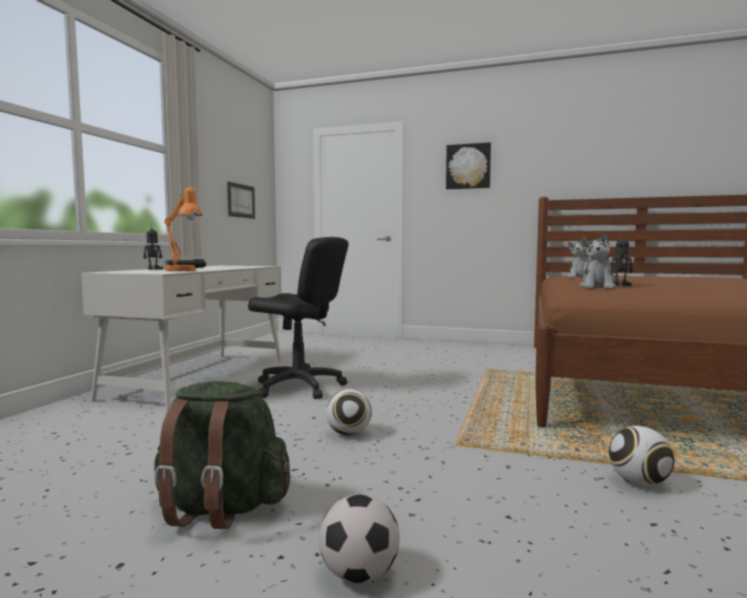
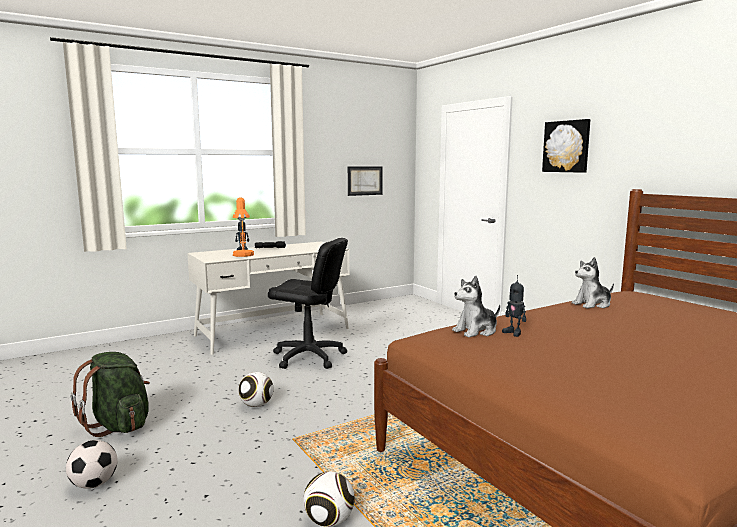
camera: 40 degrees right, 5 degrees up
(299, 387) = (309, 357): black office chair -> black office chair turned 45 degrees counterclockwise

